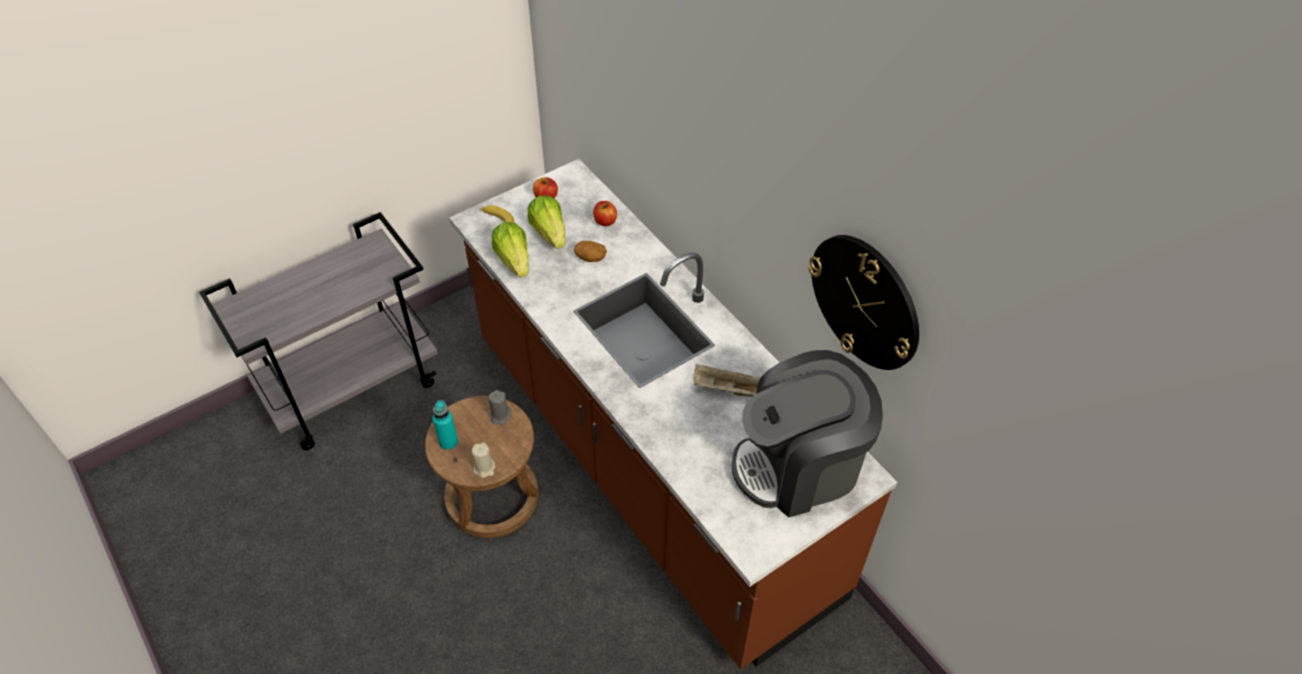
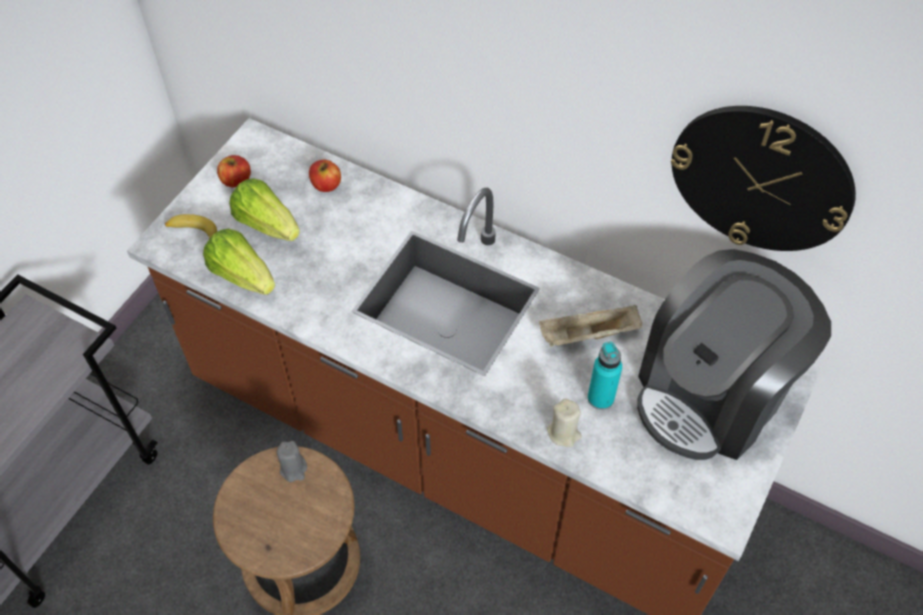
camera: 25 degrees left, 5 degrees up
(448, 442) = (248, 529): turquoise bottle -> turquoise bottle (600, 398)
(484, 468) = (310, 542): beige candle -> beige candle (564, 433)
(590, 257) = (334, 236): potato -> none

